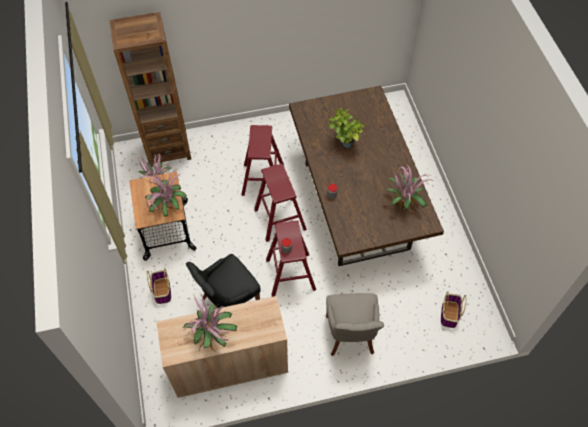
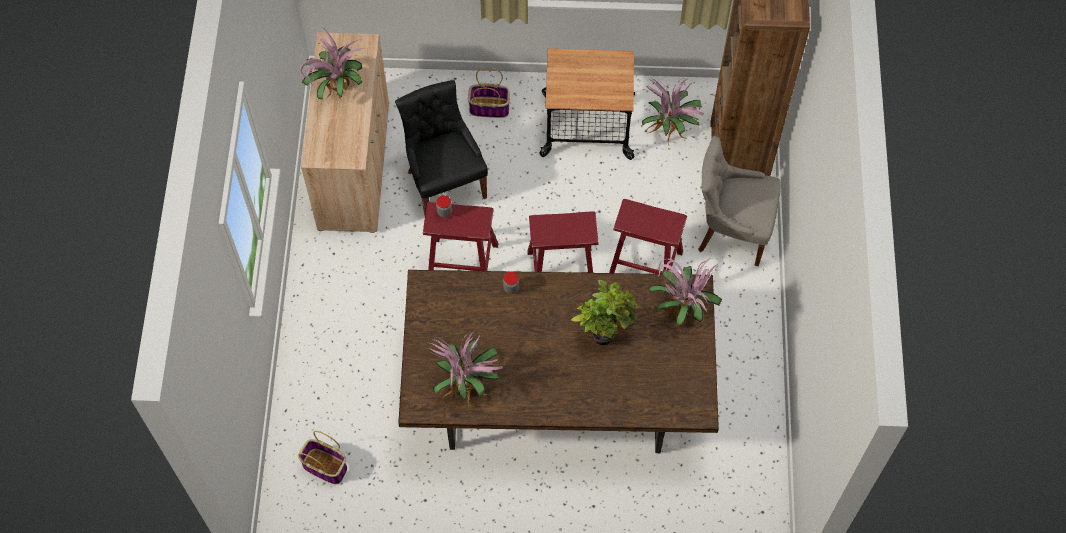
camera: 105 degrees right, 5 degrees up
(168, 208) = (570, 90): potted plant -> potted plant (681, 308)
(350, 336) = (340, 322): grey chair -> grey chair (731, 231)

